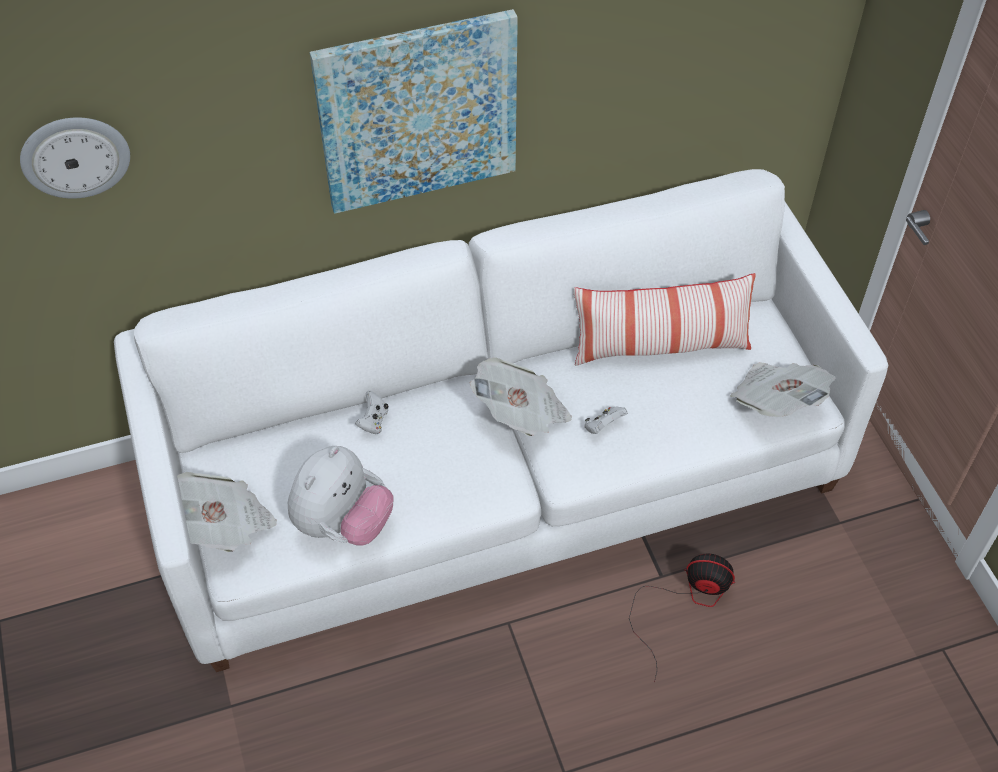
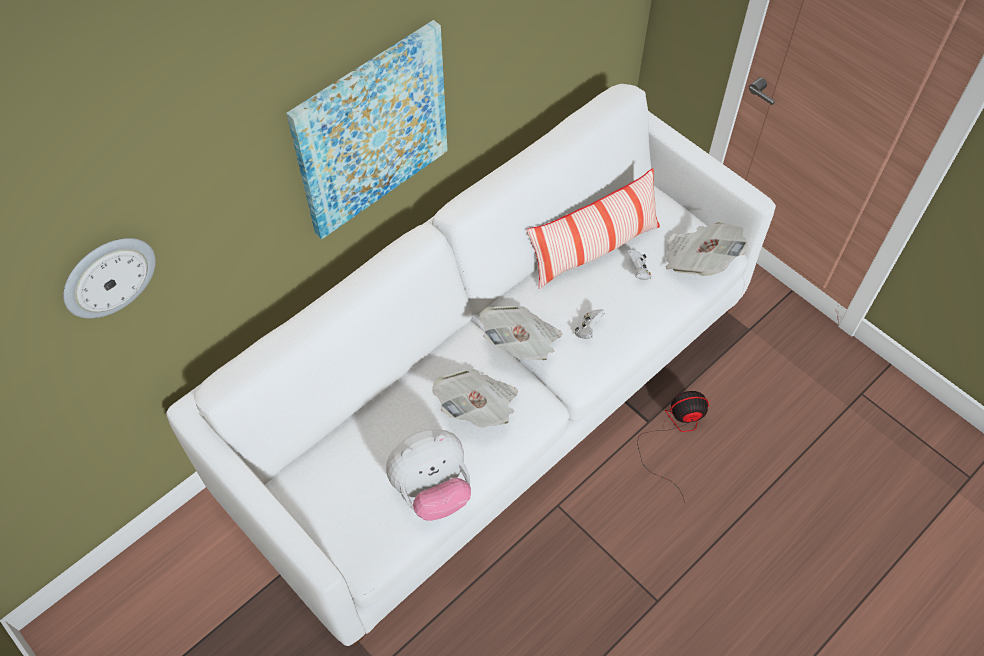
camera: 25 degrees left, 5 degrees up
(223, 525) = (335, 532): newspaper -> newspaper (478, 407)
(343, 524) = (432, 489): plush toy -> plush toy turned 60 degrees clockwise
(373, 421) = (410, 395): white game controller -> white game controller (638, 271)

